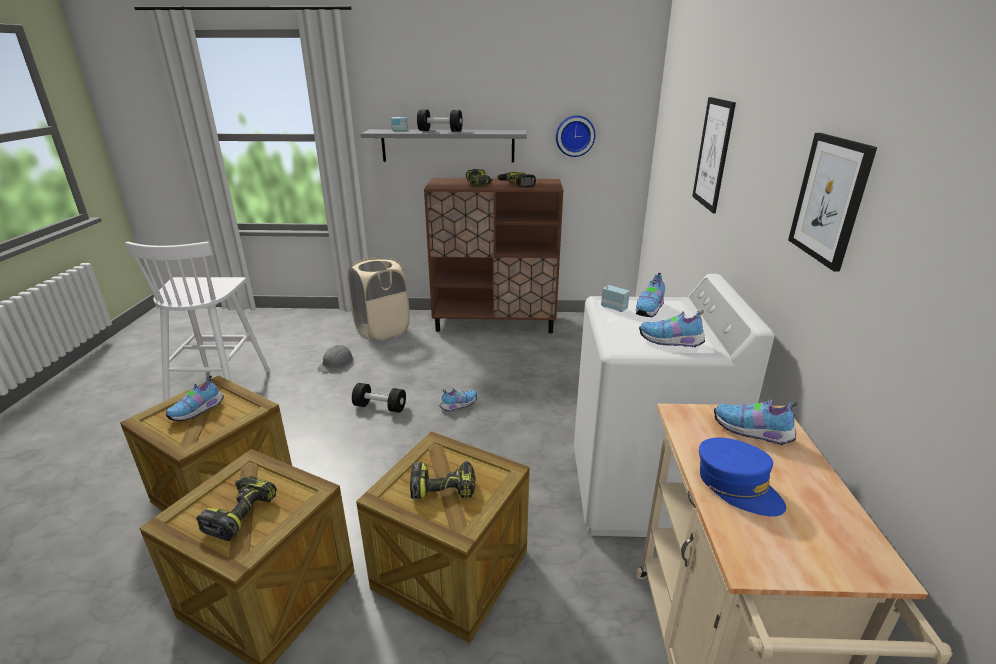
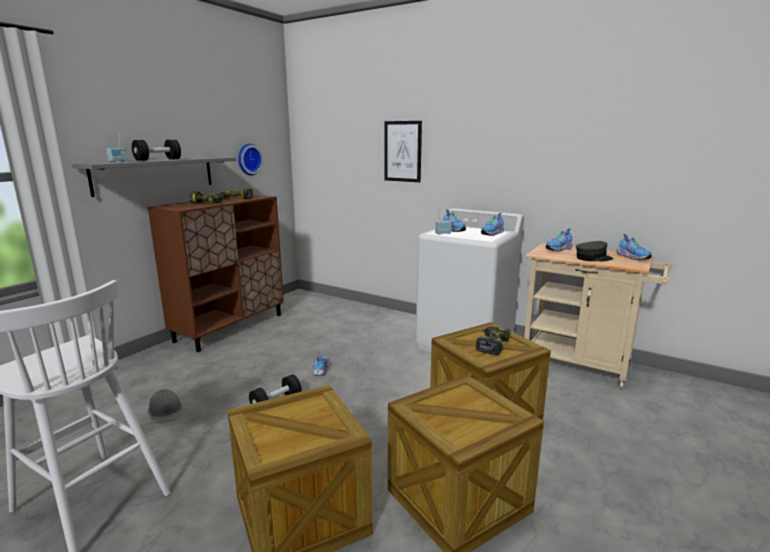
camera: 60 degrees left, 10 degrees down
(198, 410) = (288, 425): shoe -> shoe (632, 257)
(240, 513) = (470, 414): power drill -> none
(382, 330) = (146, 374): beige laundry basket -> none
(737, 486) = (593, 258): blue cap -> grey cap
(829, 199) = (534, 149): picture -> none

